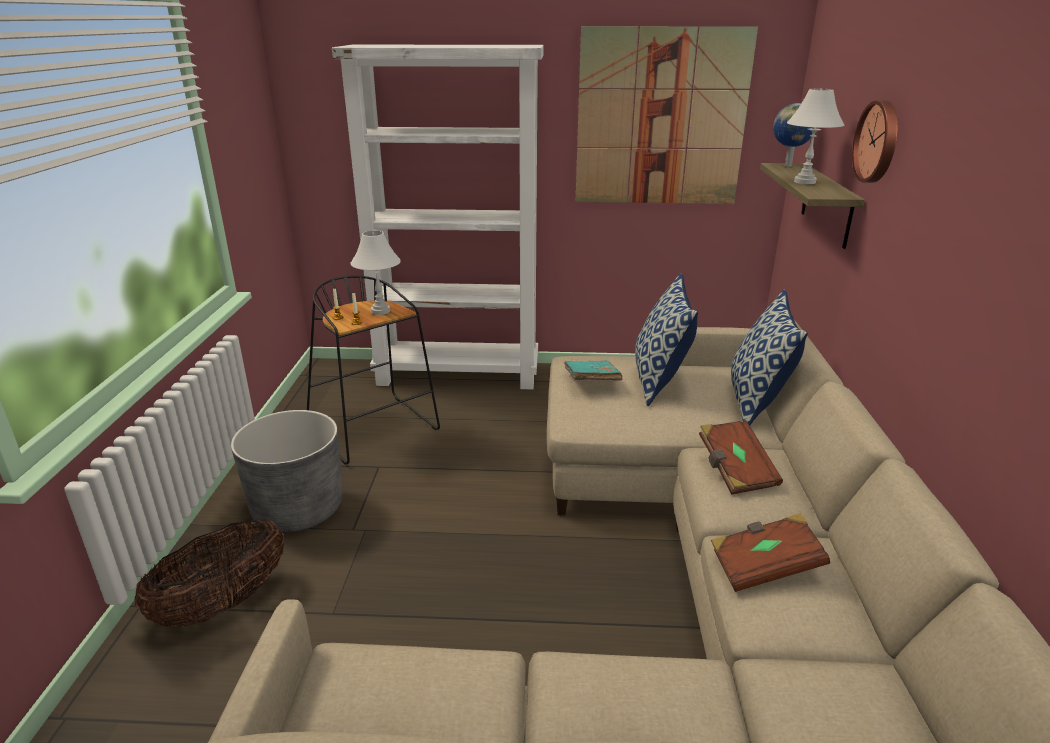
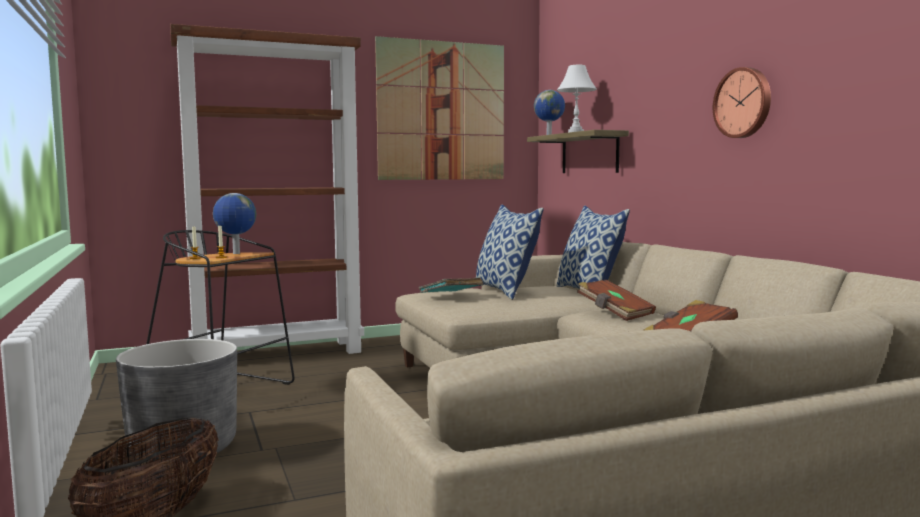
camera: 25 degrees left, 20 degrees down
(380, 311) = (236, 253): white table lamp -> globe
(459, 375) = (279, 354): white bookcase -> brown bookcase
(878, 142) = (631, 88): wall clock -> wall clock (743, 103)

